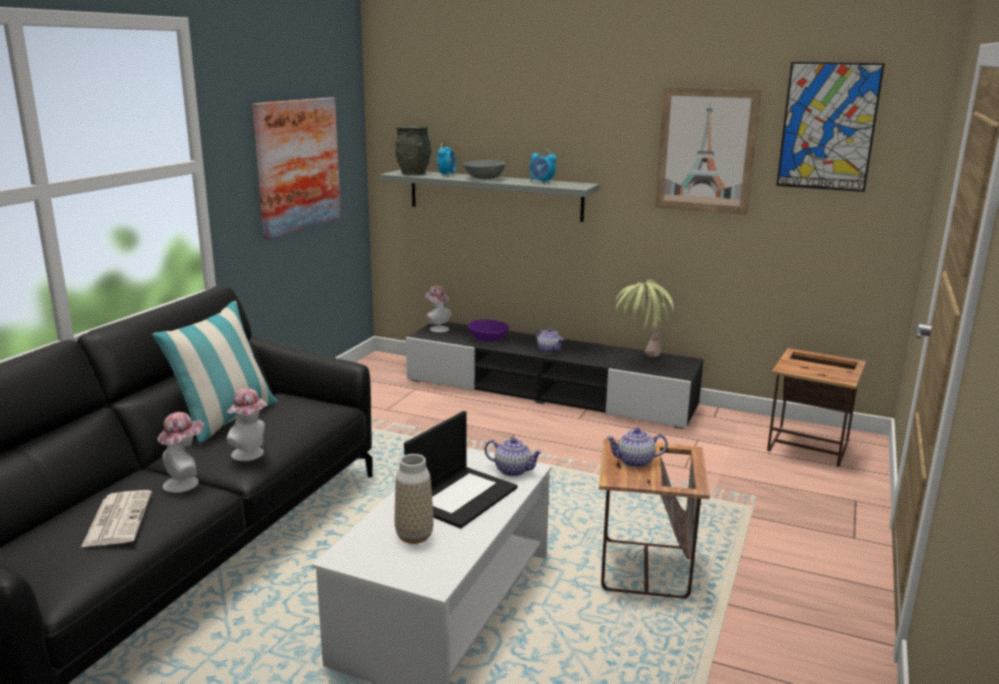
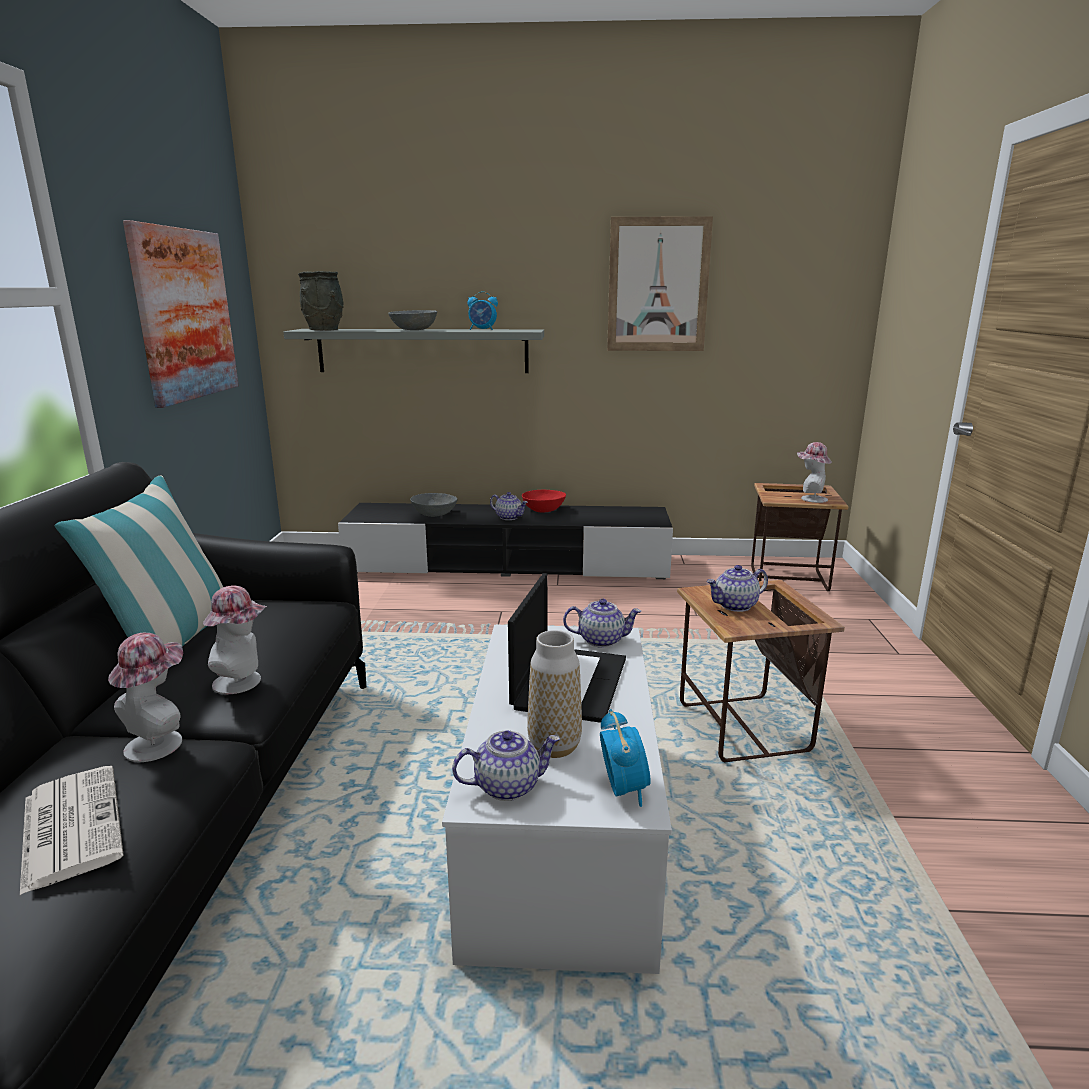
camera: 20 degrees left, 0 degrees up
(365, 553) = (507, 786): none -> teapot
(437, 328) = (369, 510): hat -> hat (810, 498)
(446, 174) = (365, 329): alarm clock -> alarm clock (623, 789)
(487, 339) = (434, 514): purple bowl -> grey bowl
(586, 347) = (544, 510): none -> red bowl
(641, 360) = (608, 515): potted plant -> none
(828, 127) = (779, 253): picture -> none

